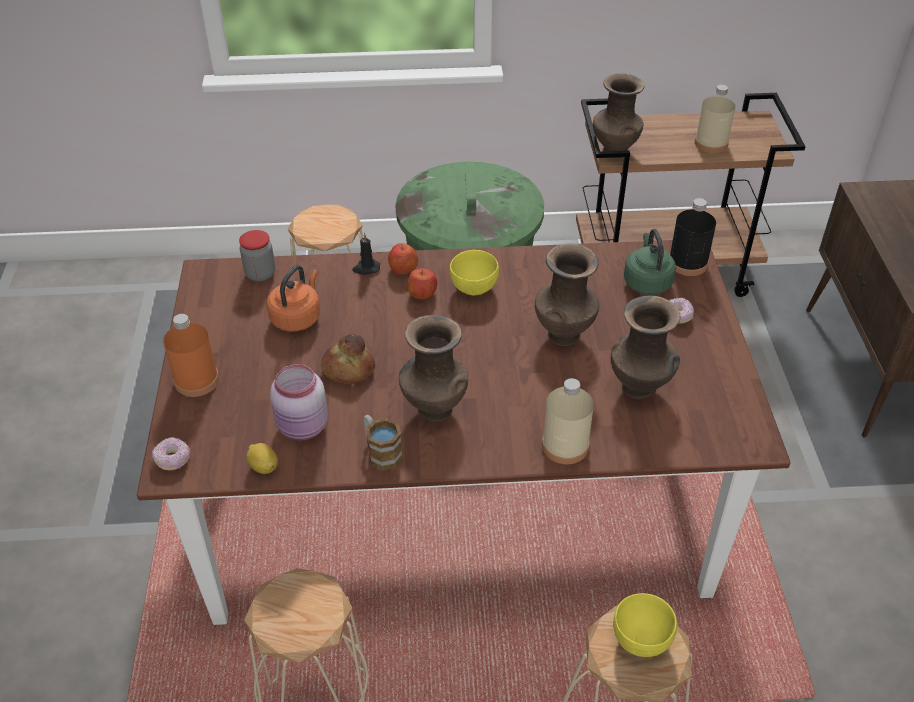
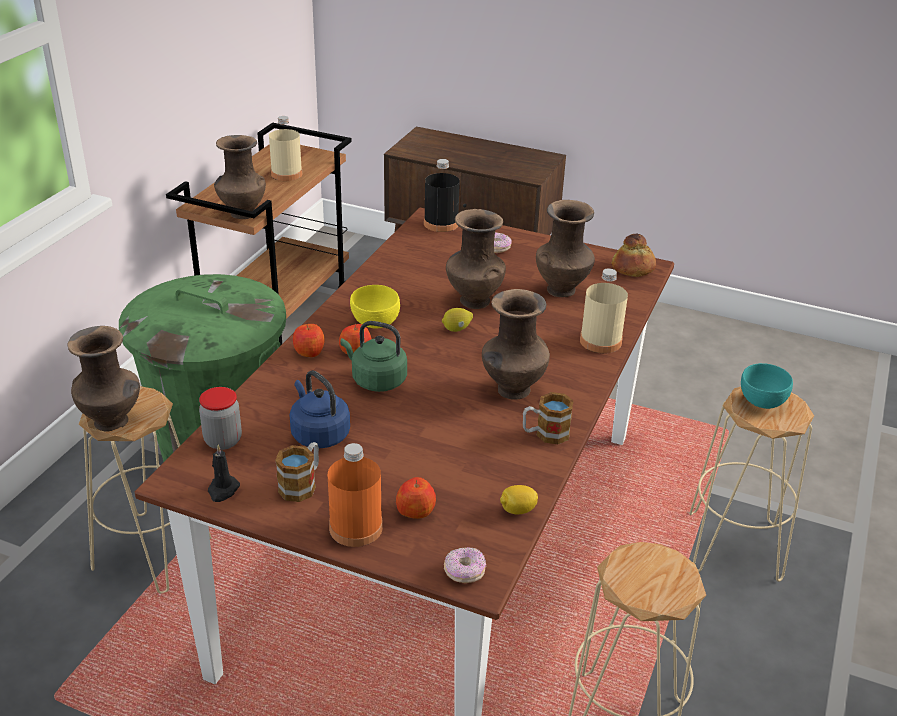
camera: 65 degrees left, 10 degrees down
(232, 333) = (302, 484): none -> mug
(232, 406) = (415, 510): none -> apple
(297, 317) = (318, 434): orange kettle -> blue kettle
(303, 427) = (482, 471): pink jar -> none
(306, 225) = (113, 422): none -> brown vase
(348, 369) = (422, 423): bread -> bread (633, 268)
(366, 268) = (286, 372): black candle -> black candle (223, 490)
(505, 339) = (456, 329): none -> lemon
(642, 640) = (762, 402): yellow bowl -> turquoise bowl
(646, 281) = (446, 246): green kettle -> green kettle (376, 380)

